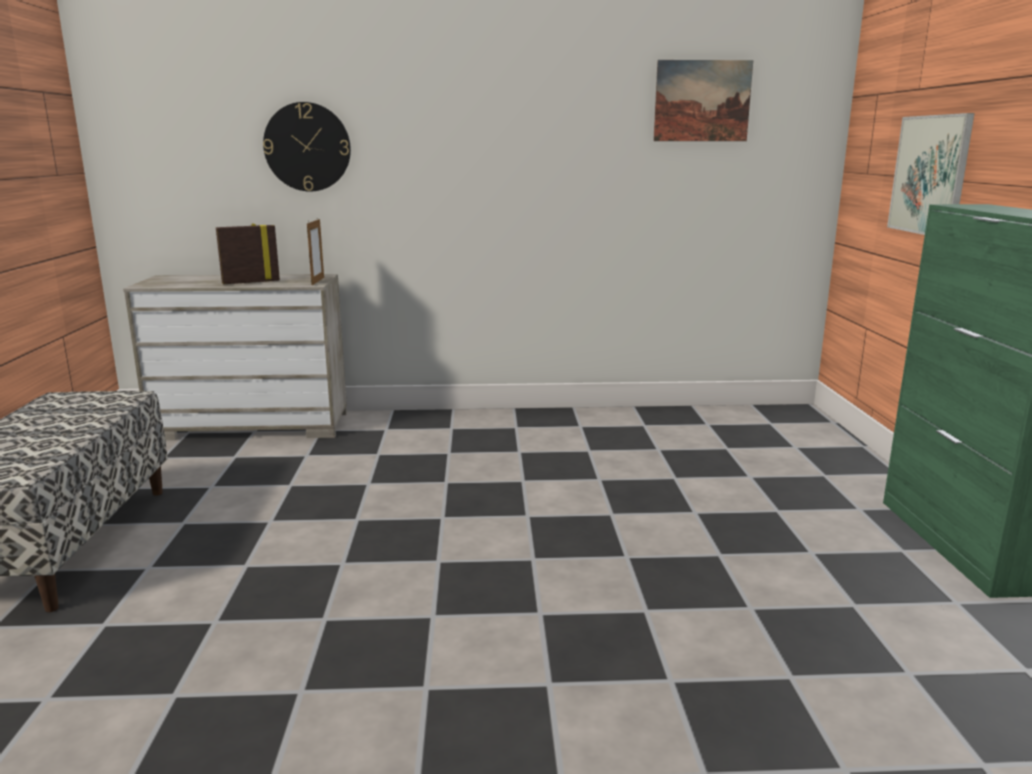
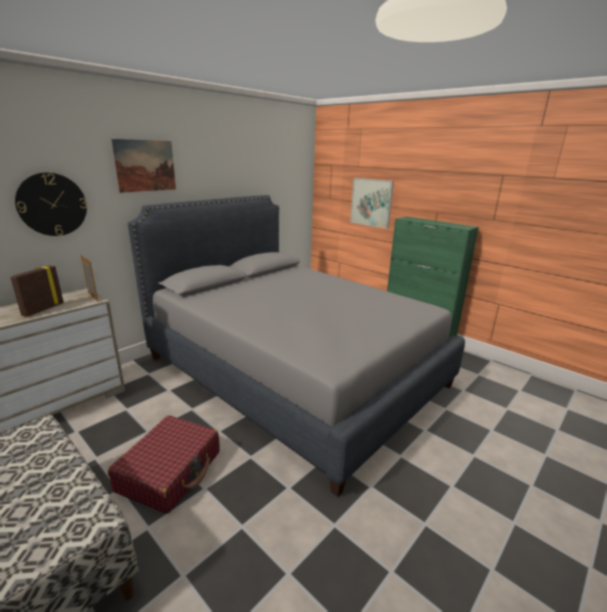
camera: 45 degrees left, 5 degrees up
(246, 531) = (170, 471): none -> red suitcase
(581, 496) = (294, 371): none -> grey bed
(702, 101) = (265, 167): picture -> picture (145, 166)

